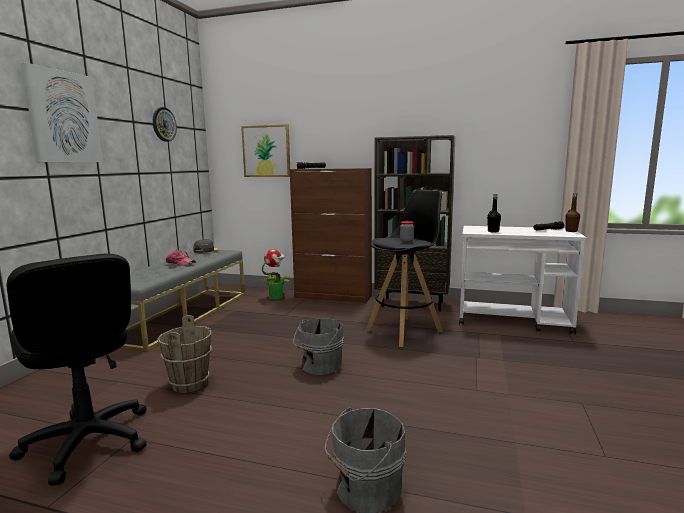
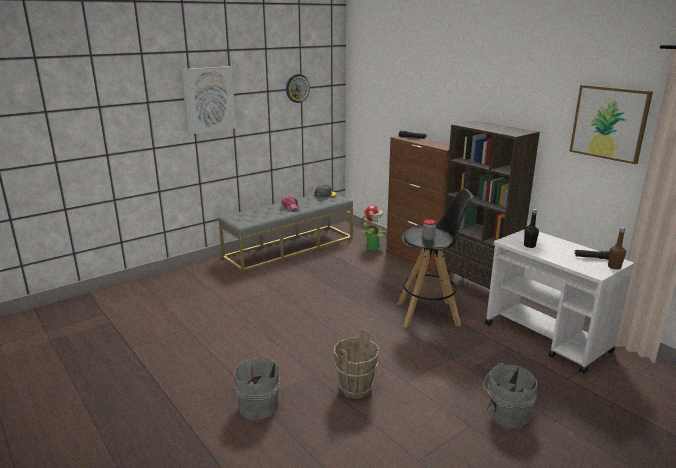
camera: 35 degrees right, 10 degrees up
(88, 442) = (168, 322): black office chair -> none
(190, 384) = (242, 305): brown bucket -> brown bucket (356, 389)
(266, 151) = (385, 112): picture -> picture (609, 123)
(319, 366) = (327, 321): grey bucket -> grey bucket (505, 413)

